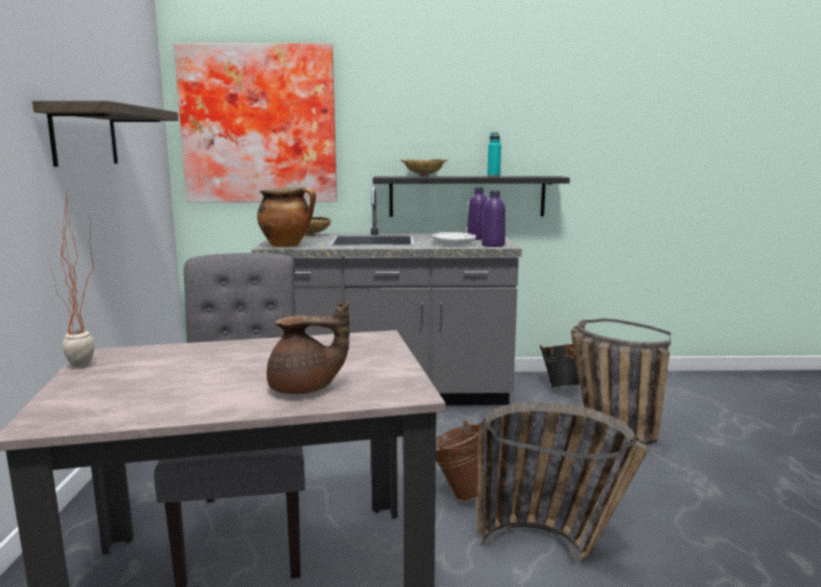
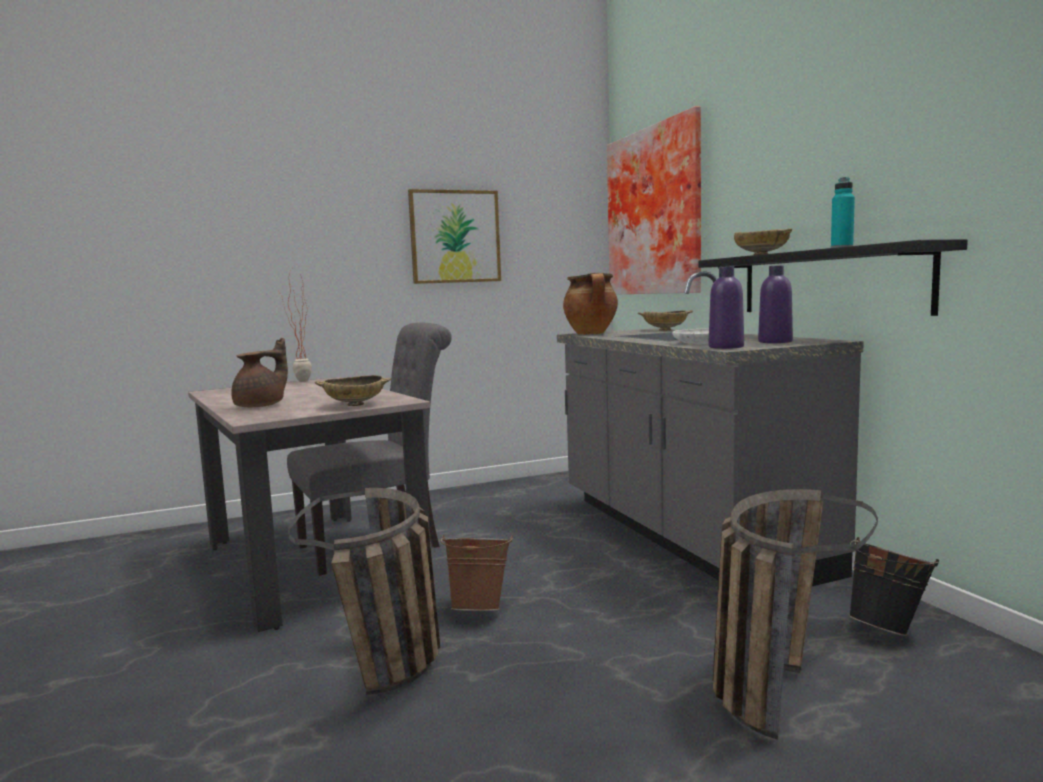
camera: 70 degrees right, 5 degrees down
(84, 136) = (455, 237): shelf -> picture
(305, 389) = (262, 405): brown teapot -> brown teapot turned 120 degrees counterclockwise
(378, 352) = (355, 405): none -> beige bowl

